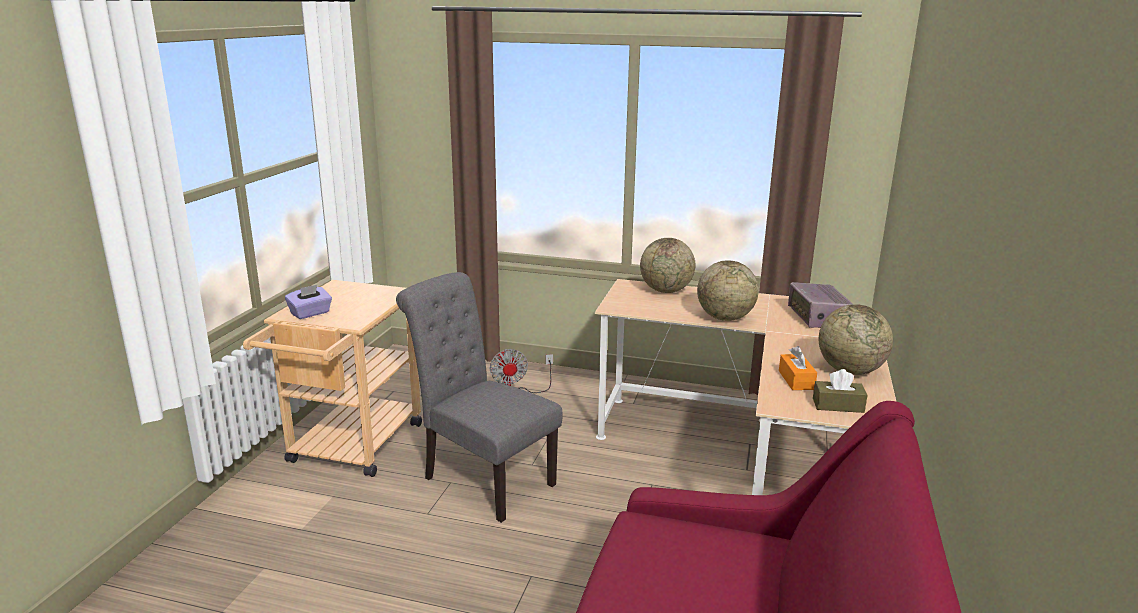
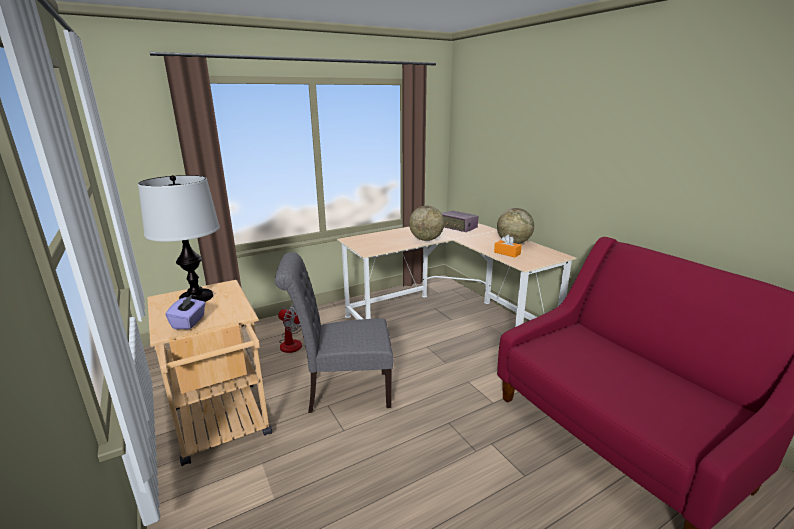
camera: 45 degrees left, 0 degrees up
(357, 294) = (197, 298): none -> table lamp
(666, 291) = (374, 236): globe -> none
(838, 405) = (539, 256): brown tissue box -> none

